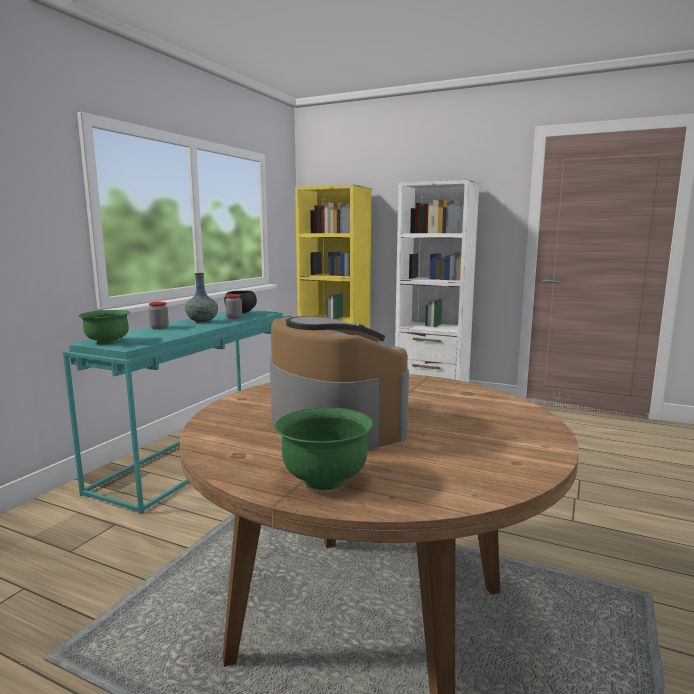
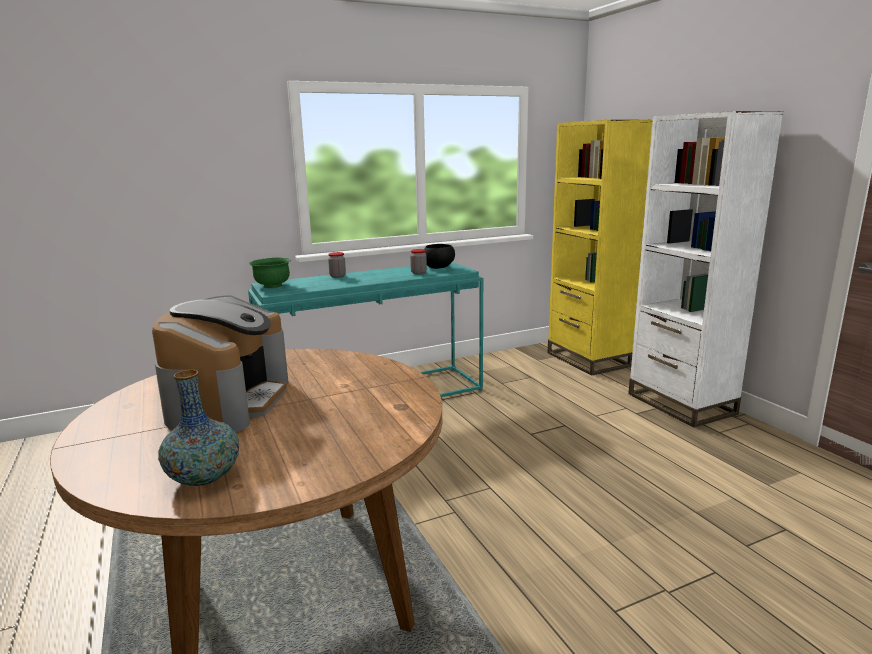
camera: 40 degrees right, 5 degrees up
(202, 321) = (384, 273): vase -> vase (204, 477)
(324, 479) = (115, 442): green bowl -> none

